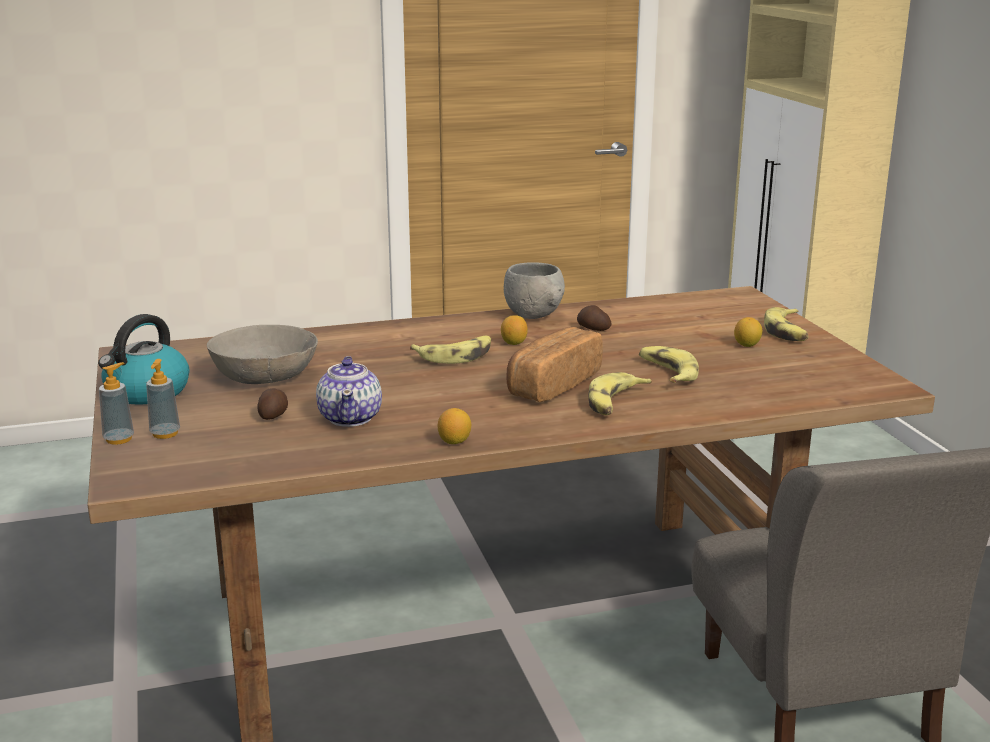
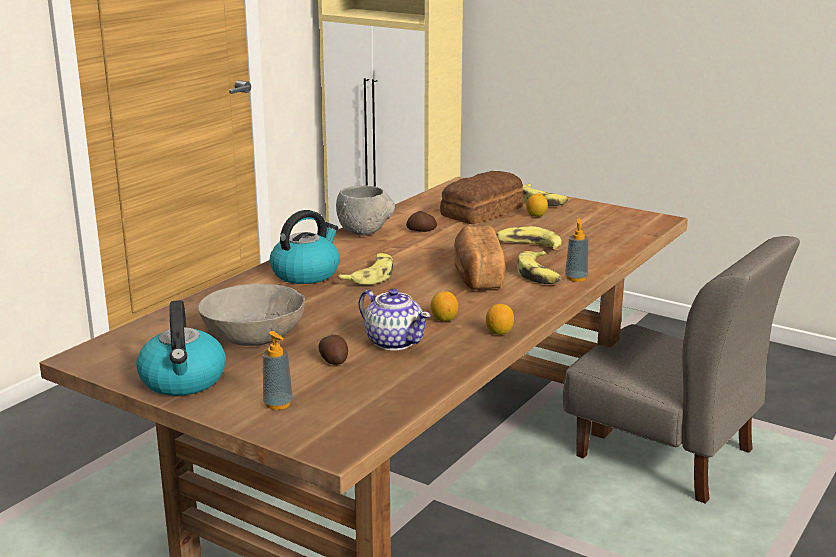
camera: 40 degrees left, 0 degrees up
(119, 439) = (248, 422): soap dispenser -> soap dispenser (576, 278)
(409, 338) = (306, 273): none -> kettle
(514, 343) = (390, 255): lemon -> lemon (444, 319)
(698, 327) = (484, 211): none -> bread

